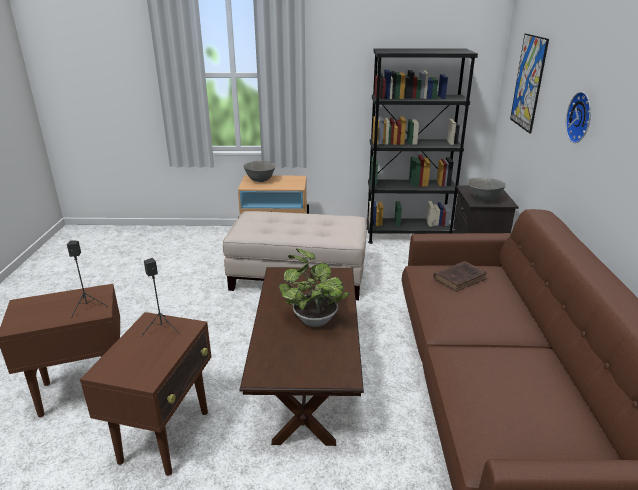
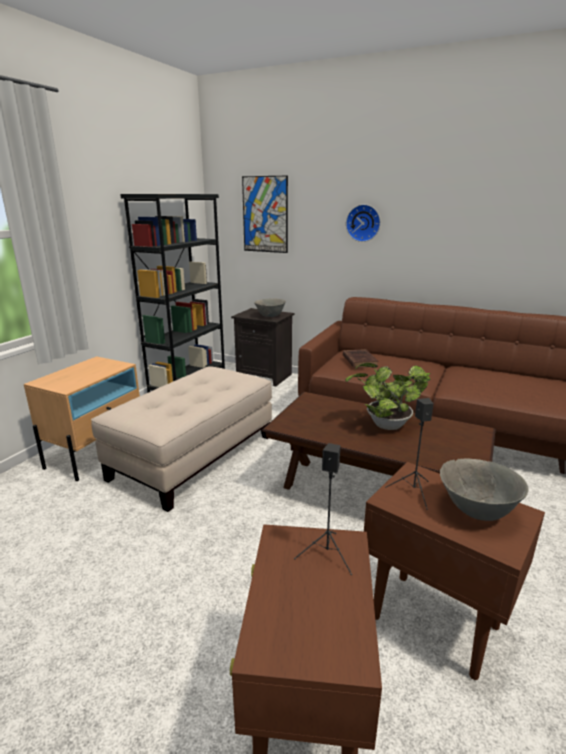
camera: 65 degrees left, 5 degrees down
(260, 180) = (62, 378): grey bowl -> grey bowl (476, 511)

